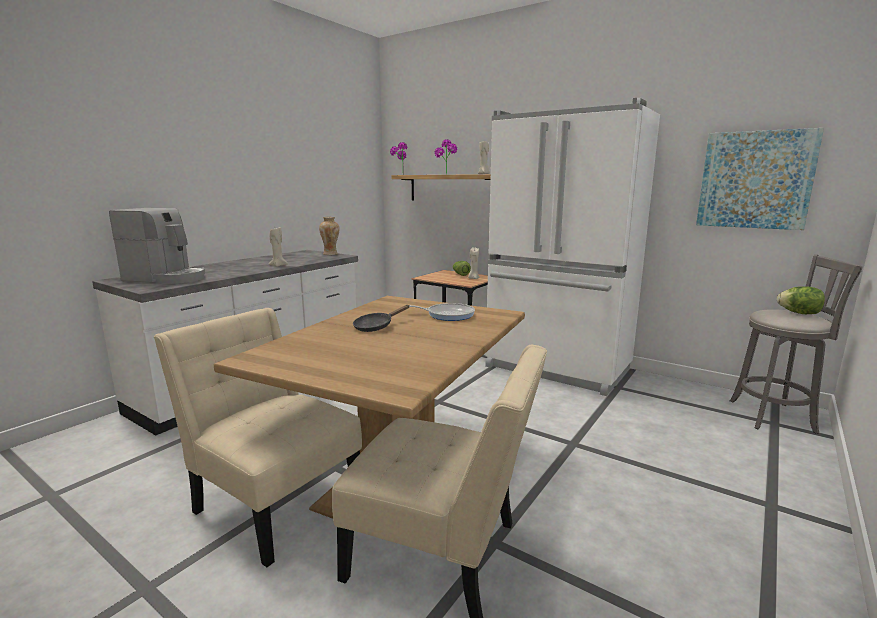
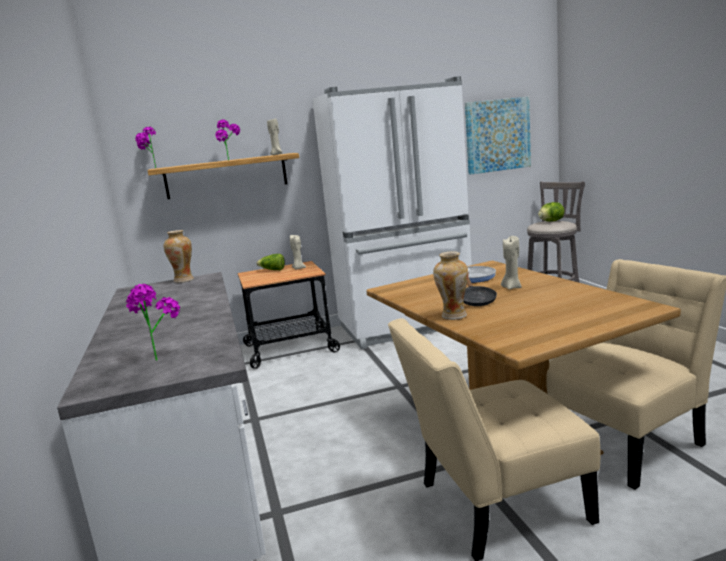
camera: 50 degrees left, 0 degrees up
(167, 278) = (160, 356): coffee machine -> potted plant
(278, 265) = (204, 302): beige candle -> beige candle (511, 287)
(325, 327) = (453, 316): none -> vase

